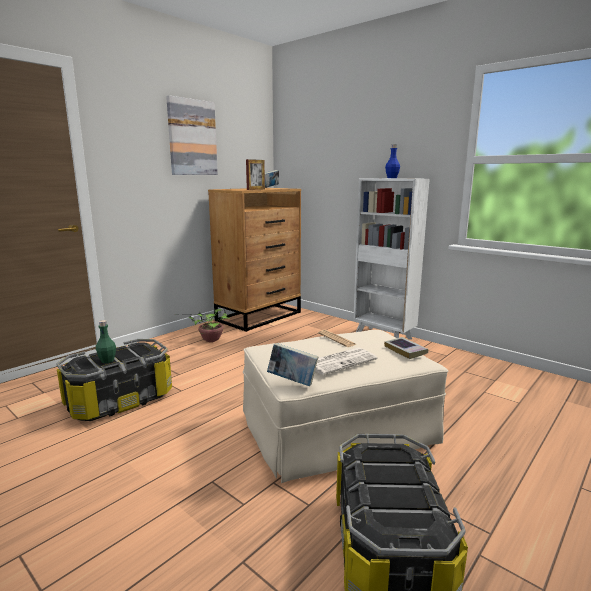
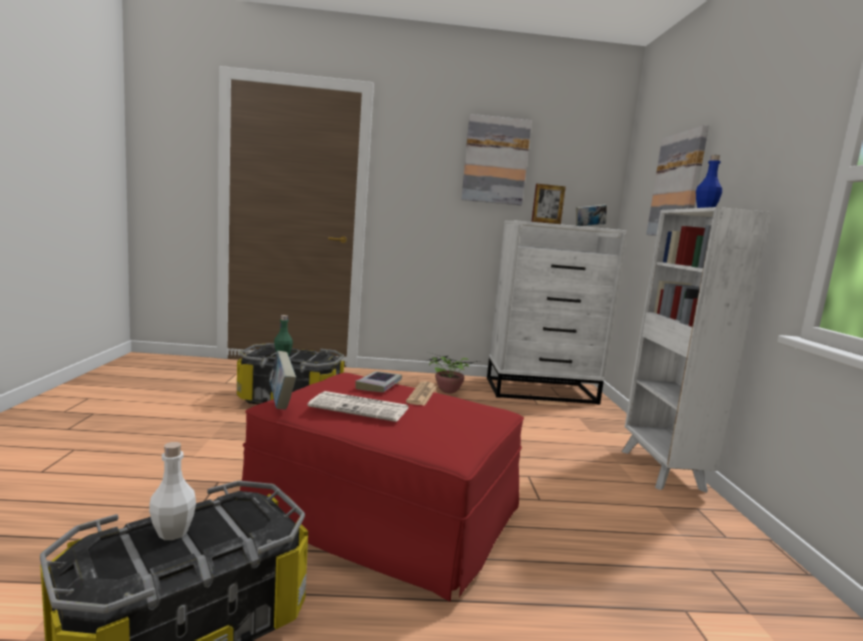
camera: 45 degrees right, 5 degrees down
(259, 316) = (541, 391): brown dresser -> white dresser
(337, 157) = (677, 185): none -> picture
(337, 430) = (383, 515): beige ottoman -> red ottoman
(386, 488) = (173, 532): none -> white bottle
(405, 350) = (459, 433): book -> book (379, 385)

